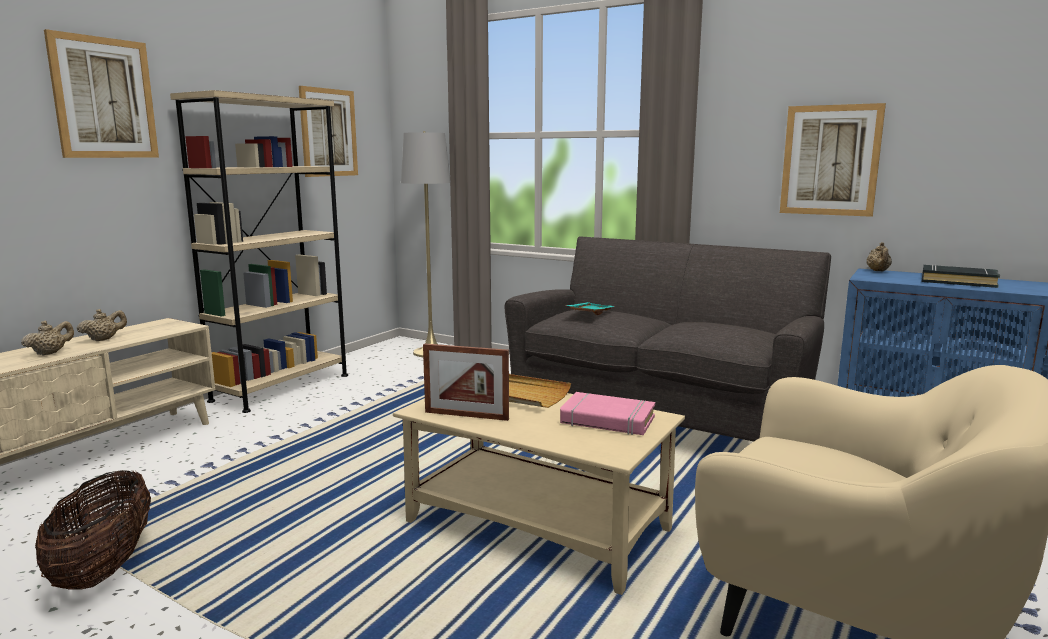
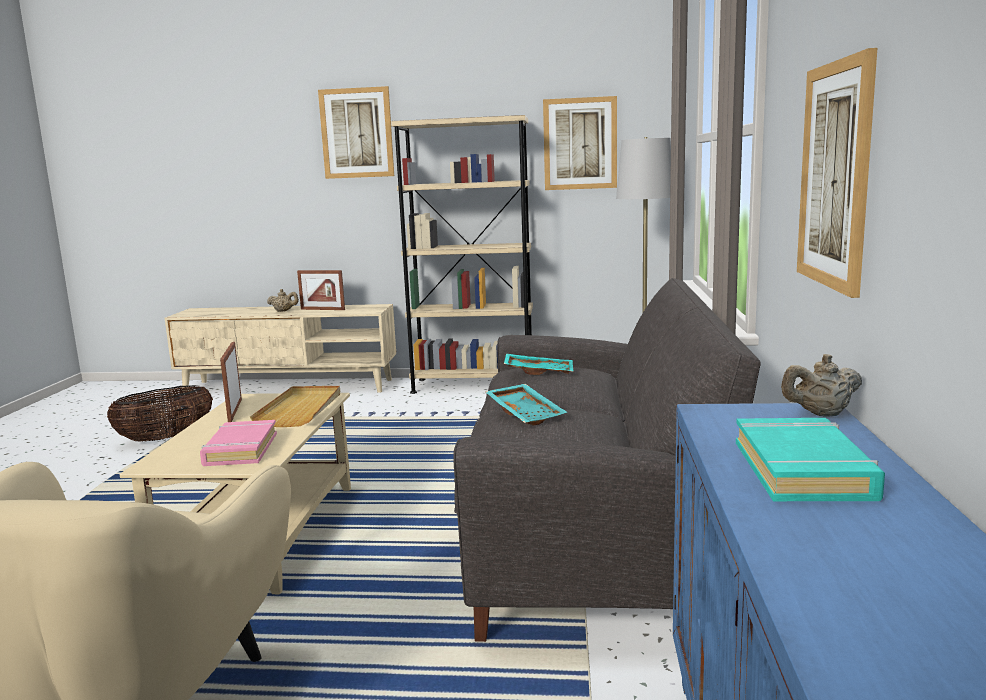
camera: 65 degrees right, 0 degrees up
(104, 339) = (322, 309): beige teapot -> picture frame
(694, 327) = (526, 413): none -> turquoise tray
(958, 281) = (803, 470): black book -> turquoise book

